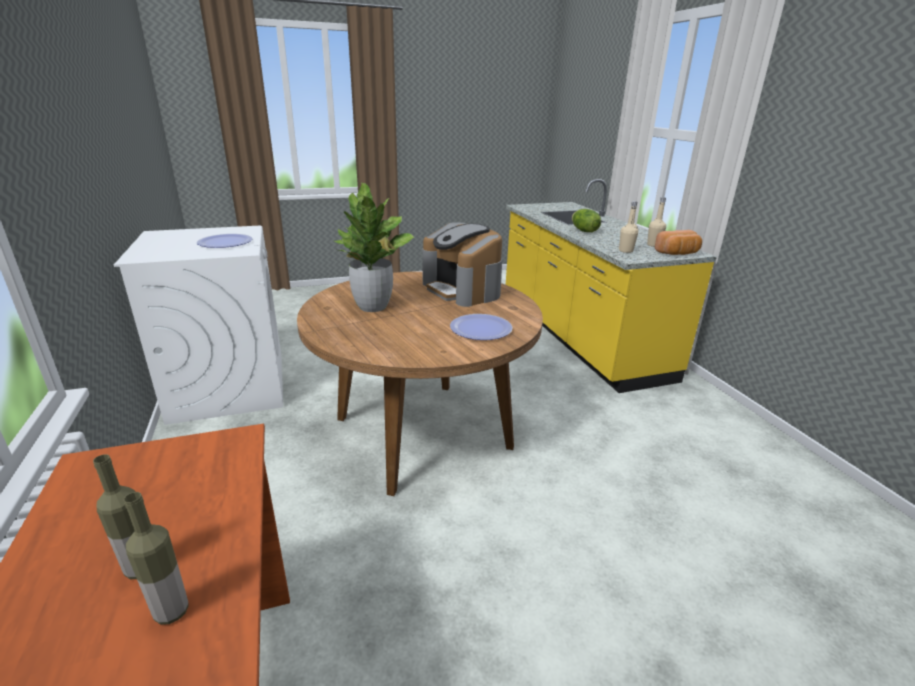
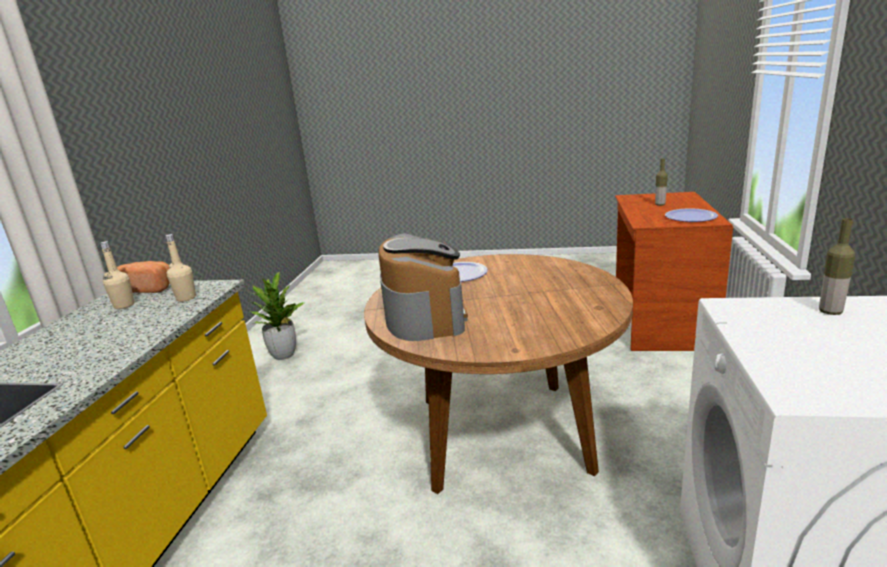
camera: 150 degrees left, 5 degrees down
(172, 612) = (644, 200): bottle -> bottle (830, 312)
(225, 242) = (793, 336): plate -> plate (690, 217)
(373, 307) = (545, 303): potted plant -> potted plant (283, 355)
(583, 231) = (103, 353): lettuce -> none

